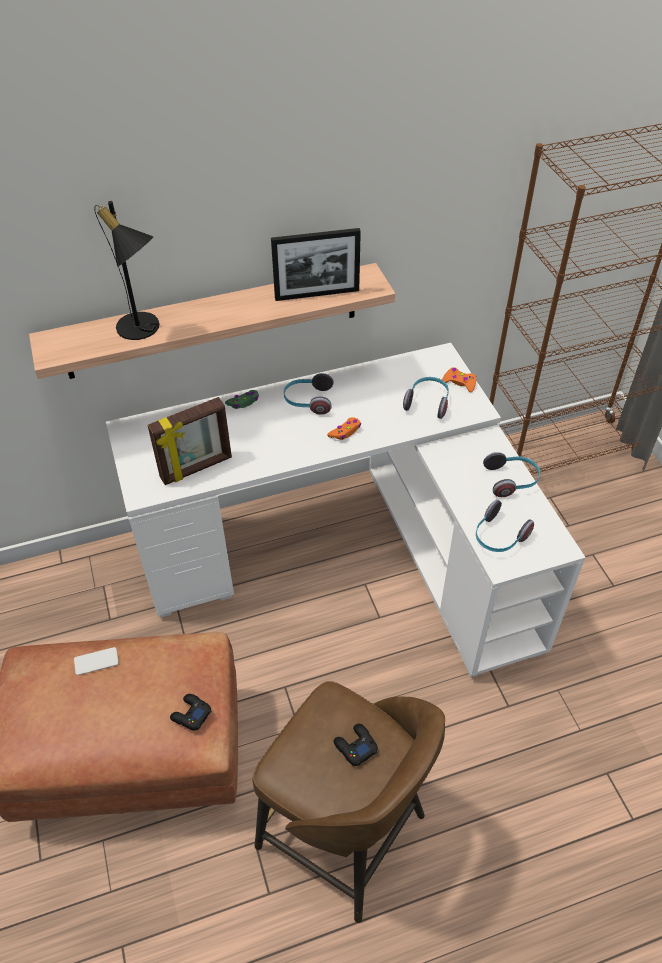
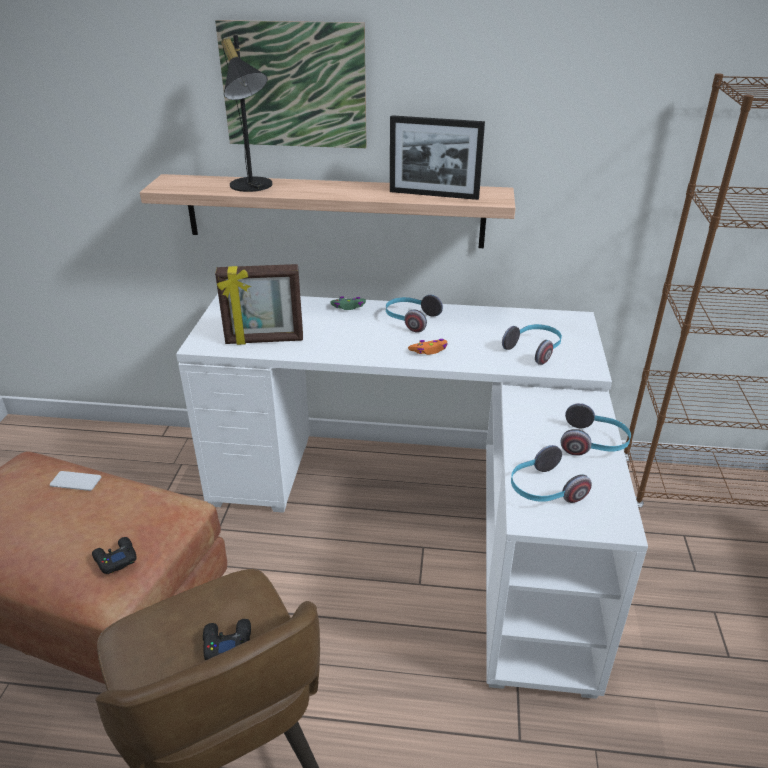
camera: 25 degrees right, 15 degrees down
(163, 225) = (294, 86): none -> picture
(459, 383) = (581, 343): orange game controller -> none

